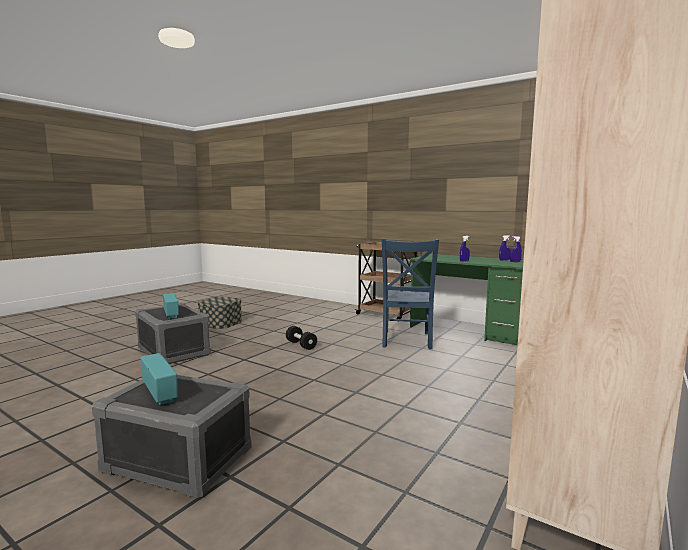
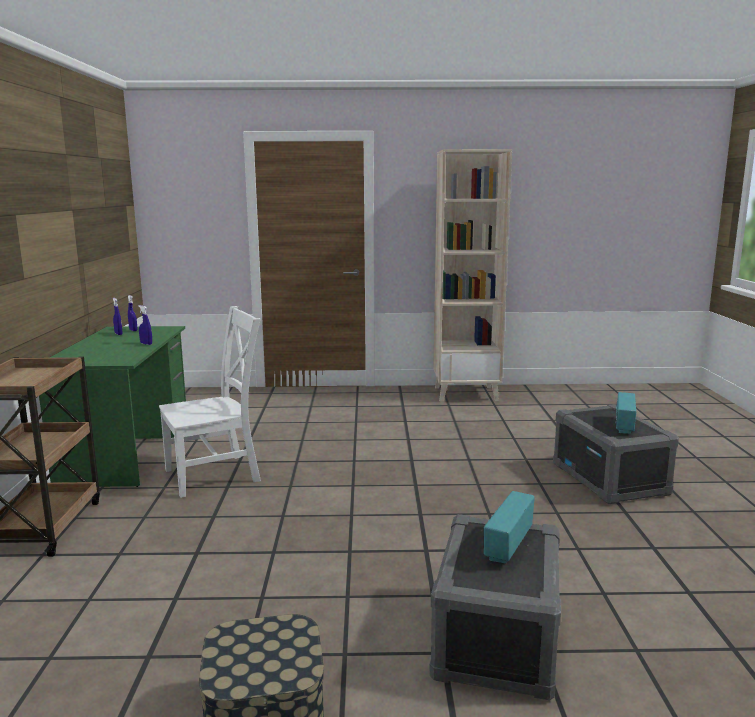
camera: 125 degrees left, 5 degrees up
(301, 345) = (314, 535): black dumbbell -> none
(406, 341) = (217, 475): blue chair -> white chair

